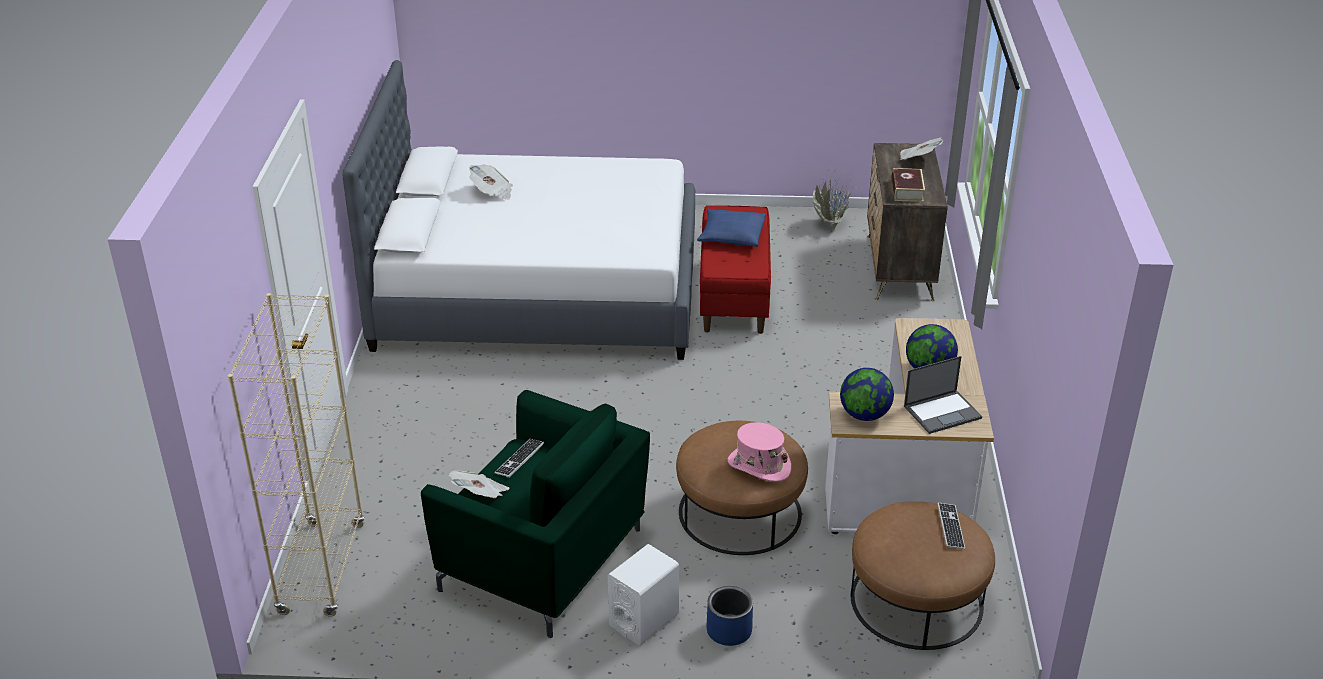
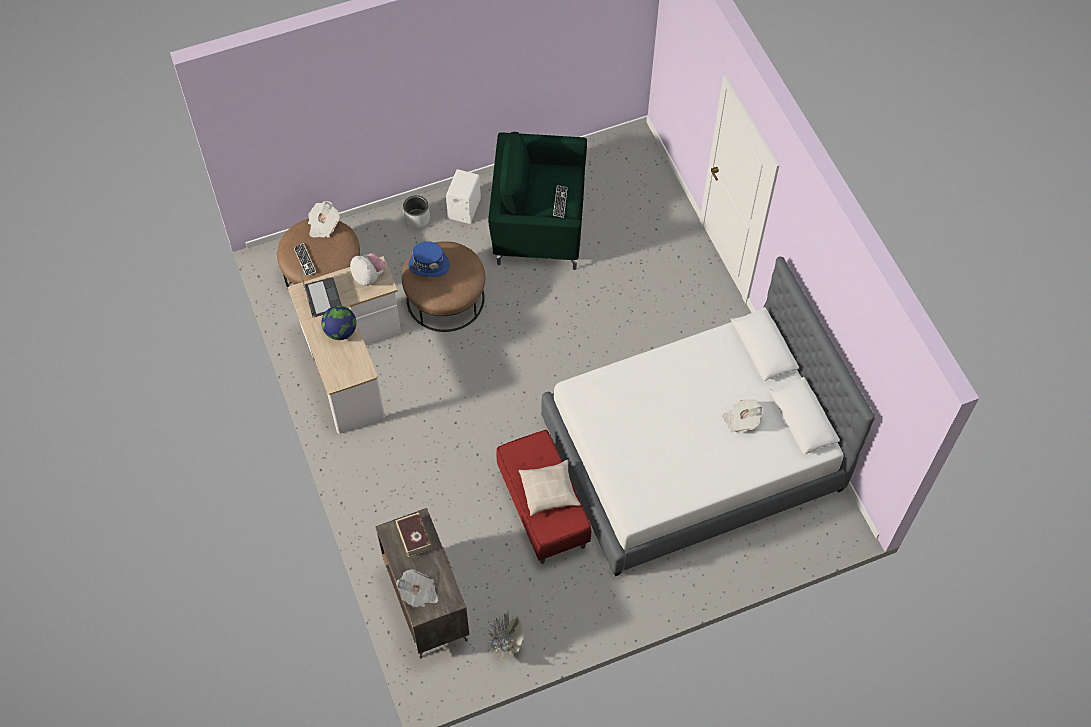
camera: 155 degrees right, 25 degrees up
(322, 569) = (651, 176): beige bookcase -> none
(480, 495) = (564, 171): newspaper -> newspaper (323, 226)
(728, 631) = (417, 218): blue planter -> grey planter
(731, 235) = (549, 491): blue pillow -> beige pillow
(758, 465) = (429, 265): pink hat -> blue hat
(864, 415) = (369, 277): globe -> plush toy
(943, 412) = (322, 297): laptop -> laptop turned 120 degrees clockwise

